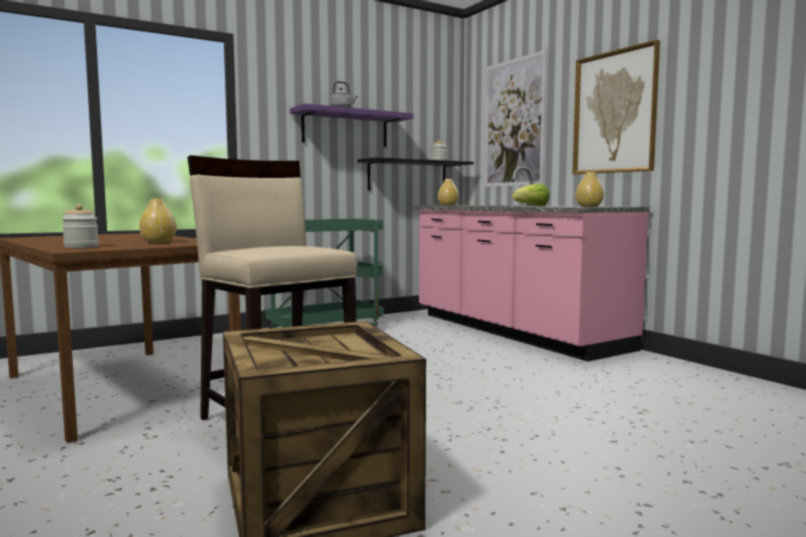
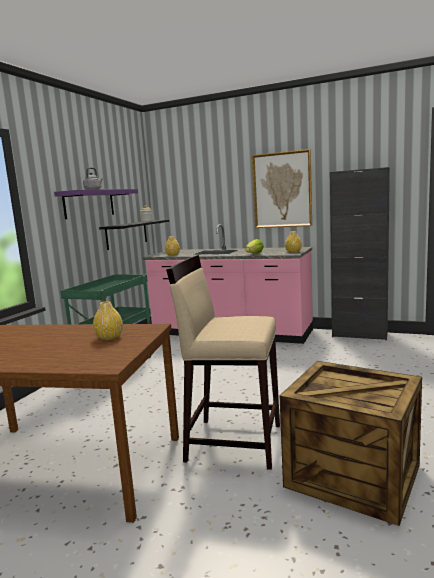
camera: 35 degrees left, 5 degrees up
(81, 247) = (88, 360): jar -> none
(514, 123) = (200, 192): picture -> none
(706, 372) = (359, 335): none -> black cabinet

